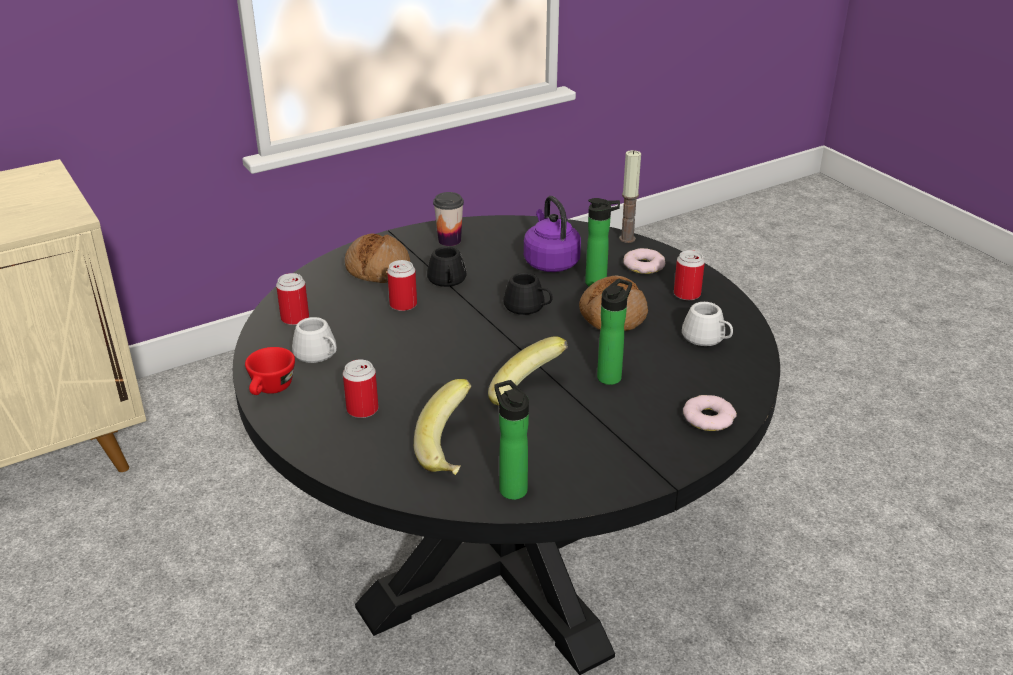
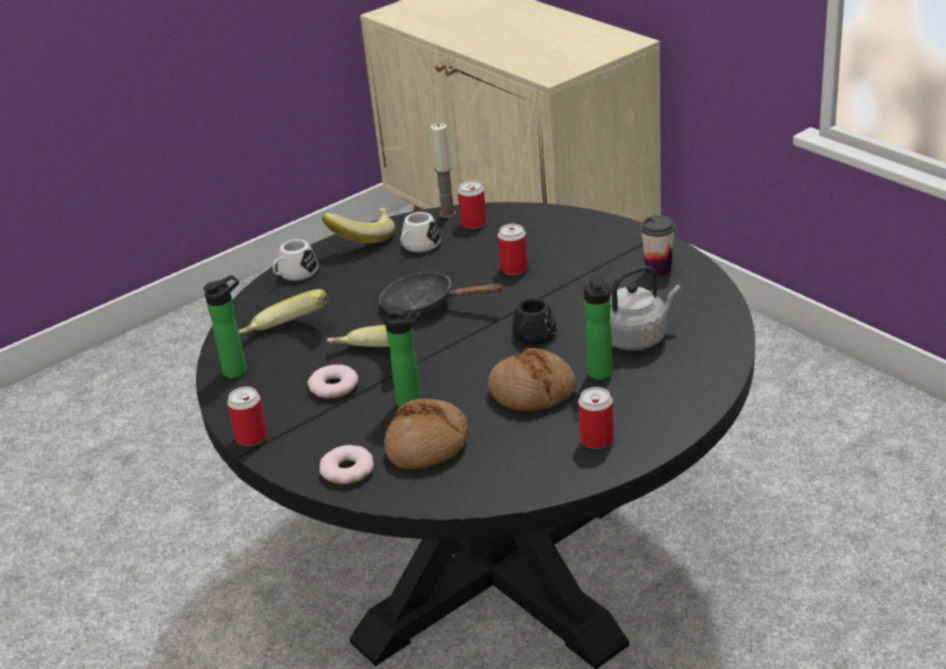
camera: 85 degrees right, 0 degrees up
(271, 390) = (362, 238): red cup -> banana
(362, 409) = (340, 283): can -> can (252, 437)
(378, 268) = (579, 242): bread -> bread (427, 445)
(441, 358) = (426, 305): none -> black frying pan
(447, 281) = (569, 283): black mug -> none
(550, 262) = (636, 337): purple kettle -> grey kettle
(627, 239) = (721, 383): candle -> candle (448, 214)
(644, 265) = (656, 402): donut -> donut (333, 386)
(707, 338) = (500, 461): white mug -> white mug (294, 274)

